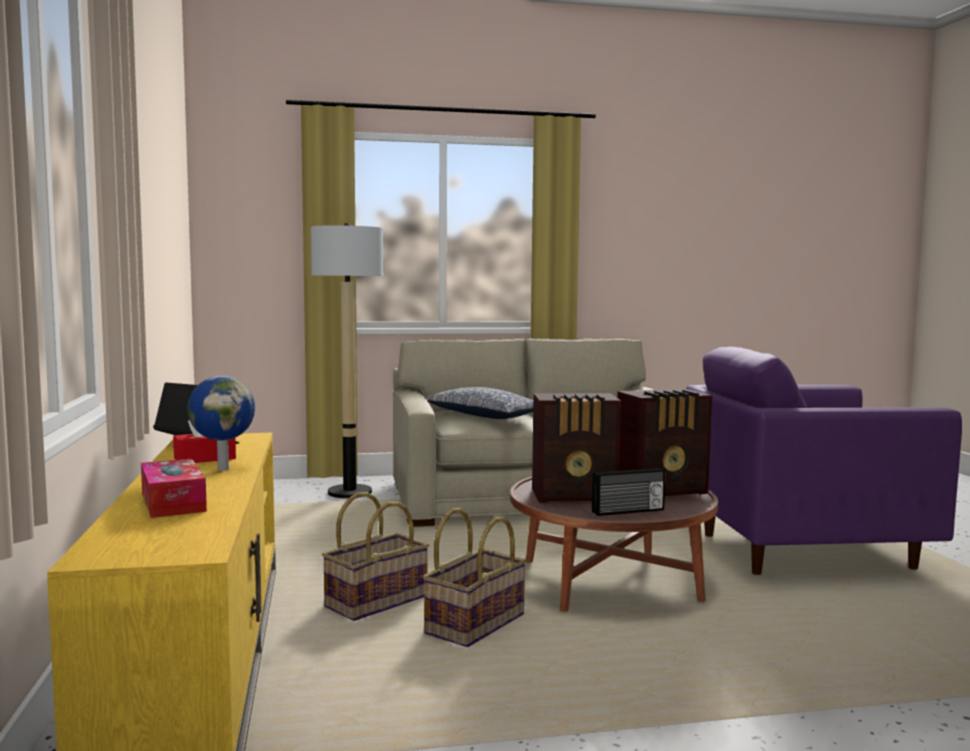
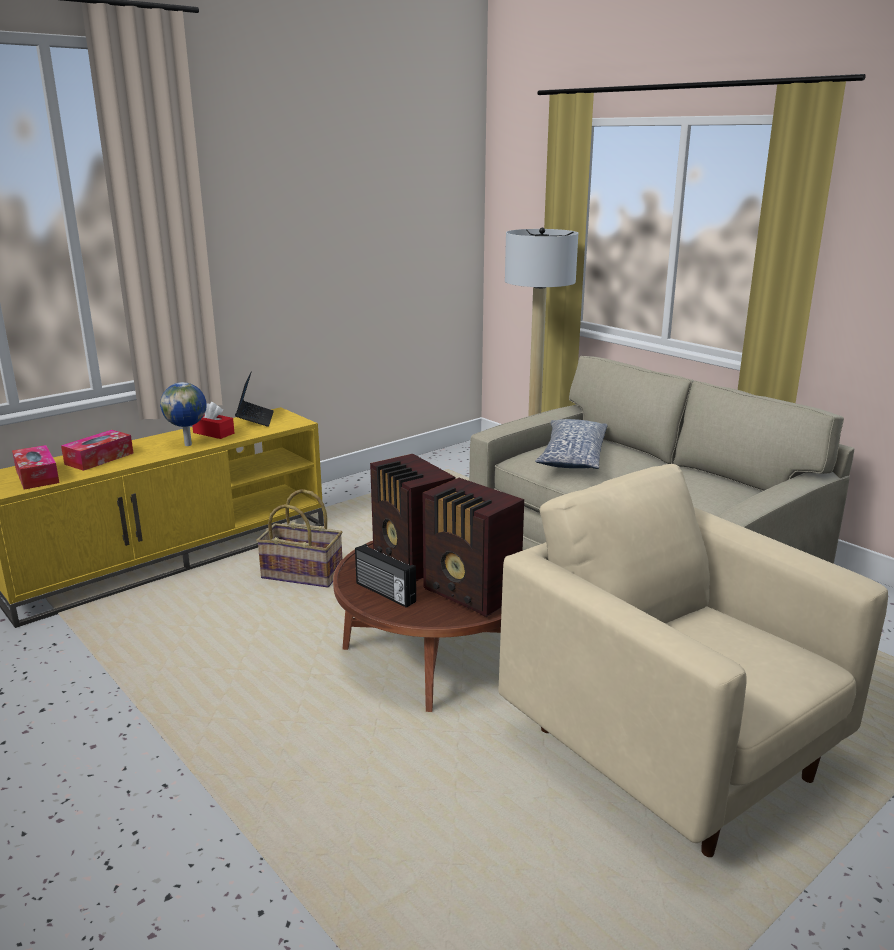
camera: 60 degrees right, 15 degrees up
(169, 532) = (37, 476): none -> tissue box
(474, 624) = (291, 620): basket -> none
(804, 551) = (671, 754): purple armchair -> beige armchair

